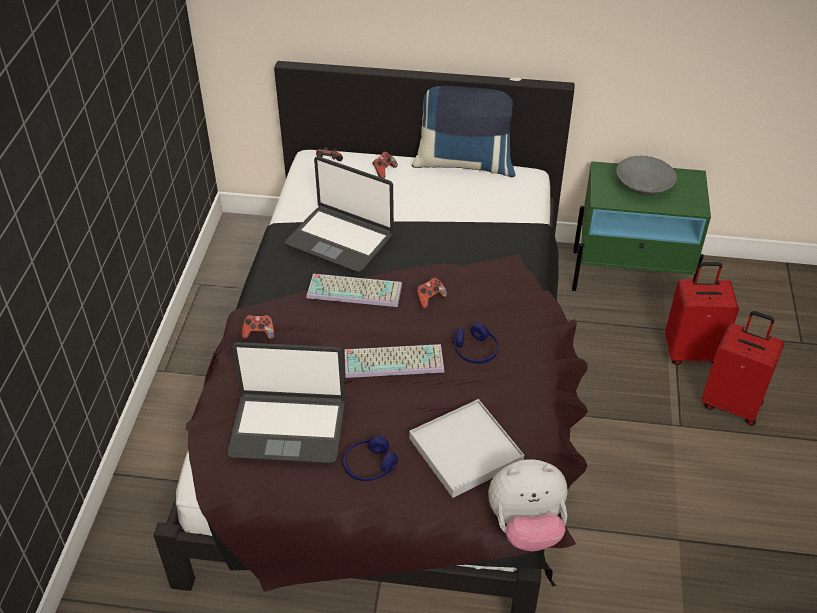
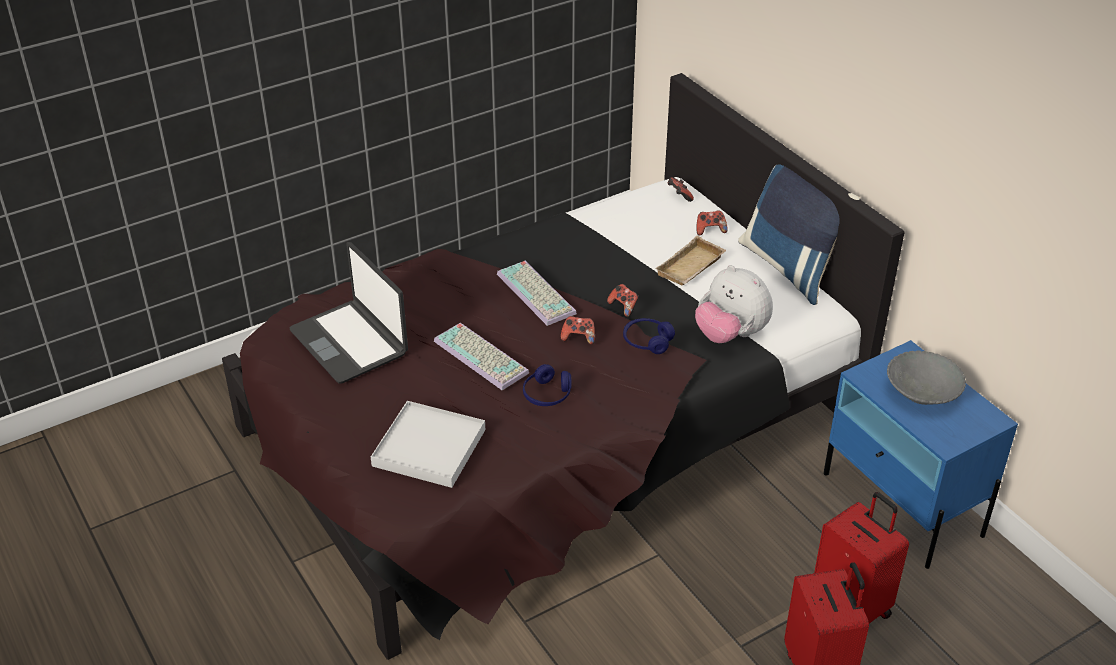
camera: 50 degrees right, 5 degrees down
(259, 333) = (429, 273): game controller -> game controller (624, 307)
(340, 239) = (587, 253): laptop -> none
(369, 466) = (358, 404): blue headphones -> blue headphones (647, 341)
(413, 203) = (691, 268): none -> beige tray
(526, 526) = (387, 526): plush toy -> plush toy (730, 334)
(631, 275) = (902, 504): green nightstand -> blue nightstand

